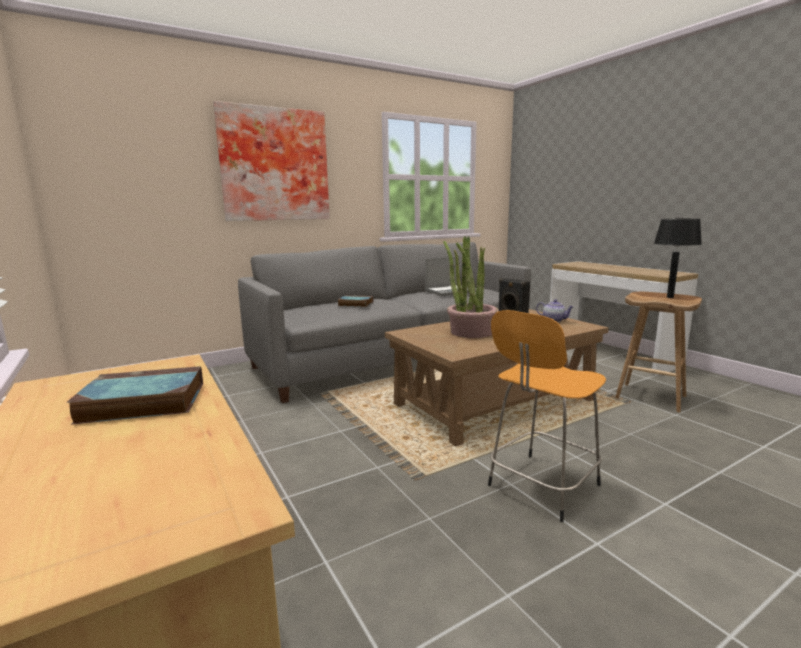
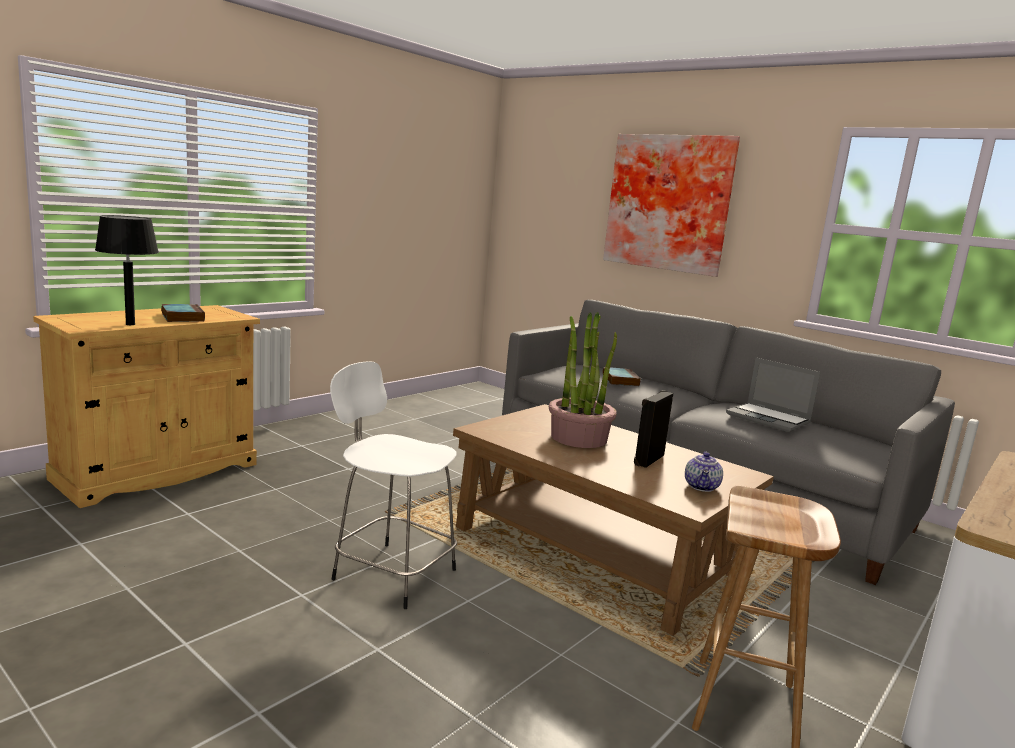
camera: 70 degrees right, 0 degrees up
(541, 487) = (391, 573): orange stool -> white stool
(670, 297) = (801, 527): black table lamp -> black table lamp (130, 324)

